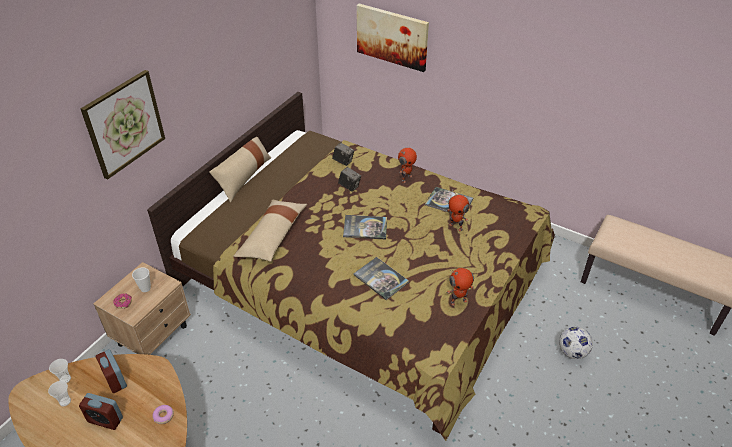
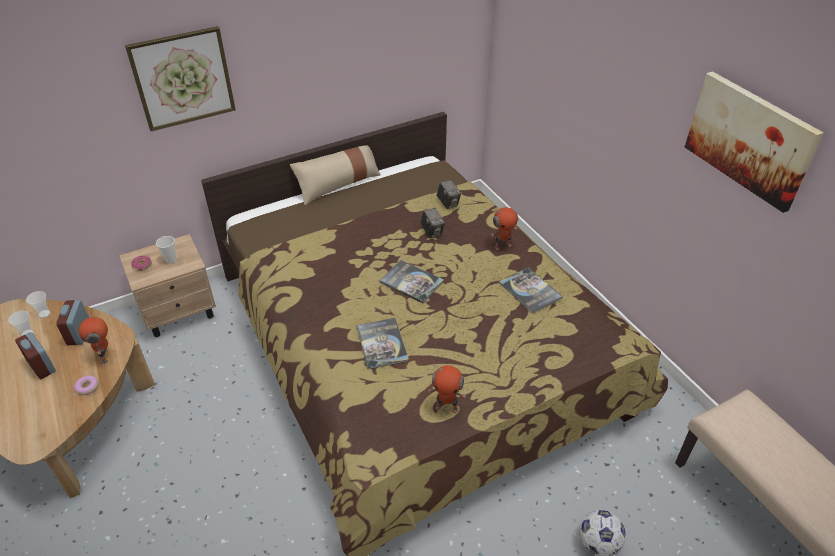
camera: 30 degrees right, 0 degrees up
(272, 236) = (311, 254): beige pillow -> none
(392, 36) = (554, 71): picture -> picture (750, 139)
(456, 226) = (515, 321): toy robot -> toy robot (105, 356)

